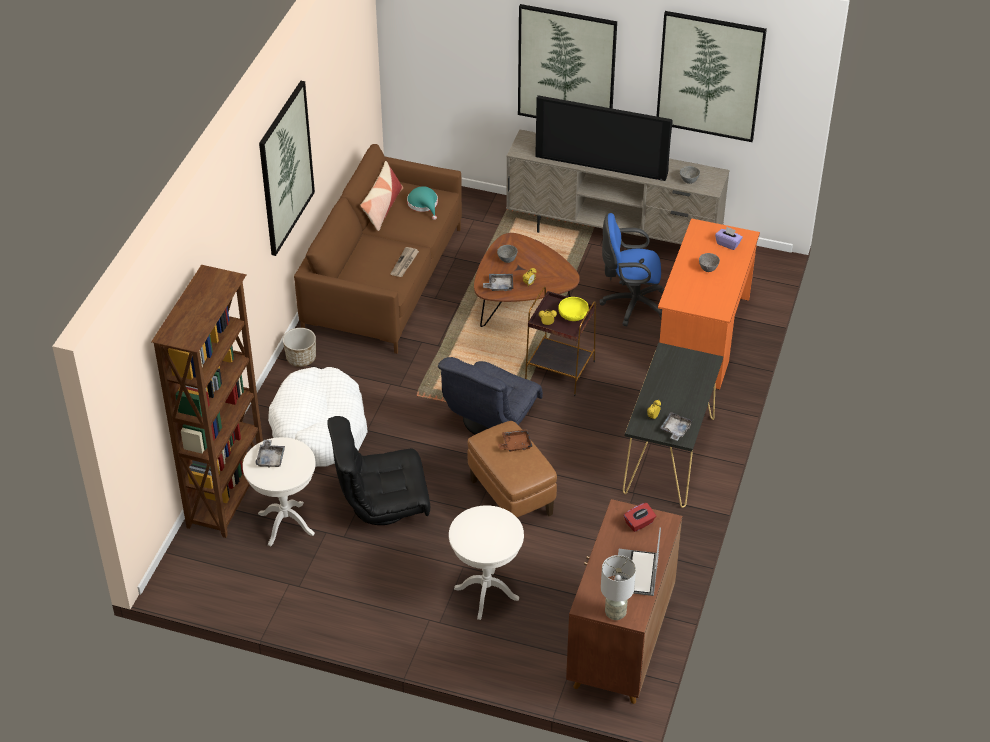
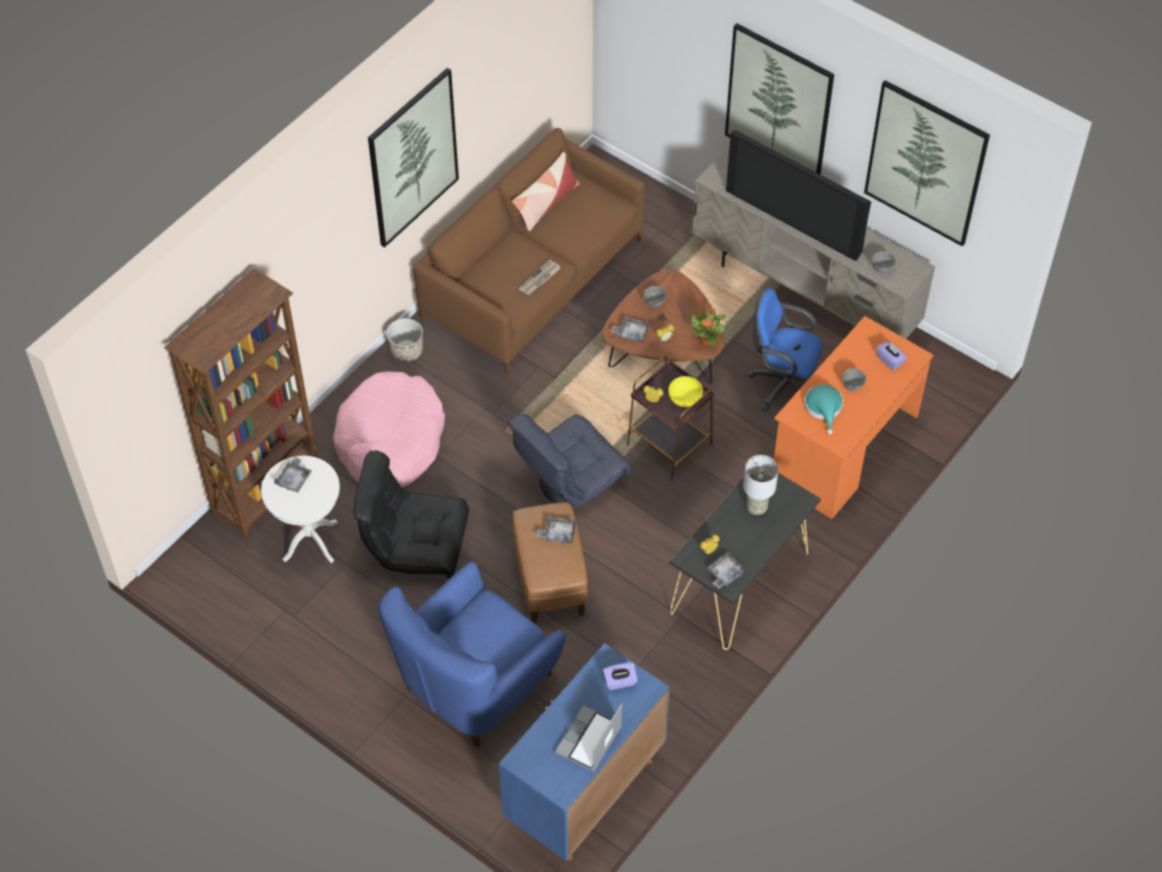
camera: 20 degrees right, 10 degrees up
(320, 429) = (390, 440): white dog bed -> pink dog bed
(424, 204) = (592, 211): turquoise hat -> turquoise hat (824, 408)
(486, 593) = (475, 685): white side table -> blue armchair
(515, 444) = (558, 533): brown tray -> grey tray
(564, 276) = (706, 340): none -> potted plant
(615, 613) = (545, 779): grey table lamp -> grey table lamp (756, 508)
(620, 647) = (584, 792): brown cabinet -> blue cabinet
(639, 523) = (620, 681): red tissue box -> purple tissue box

